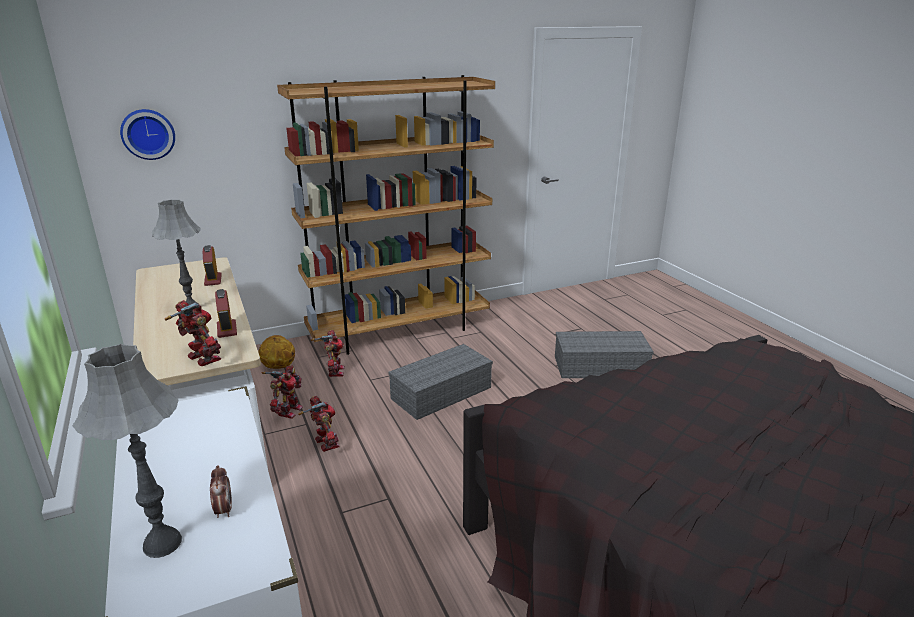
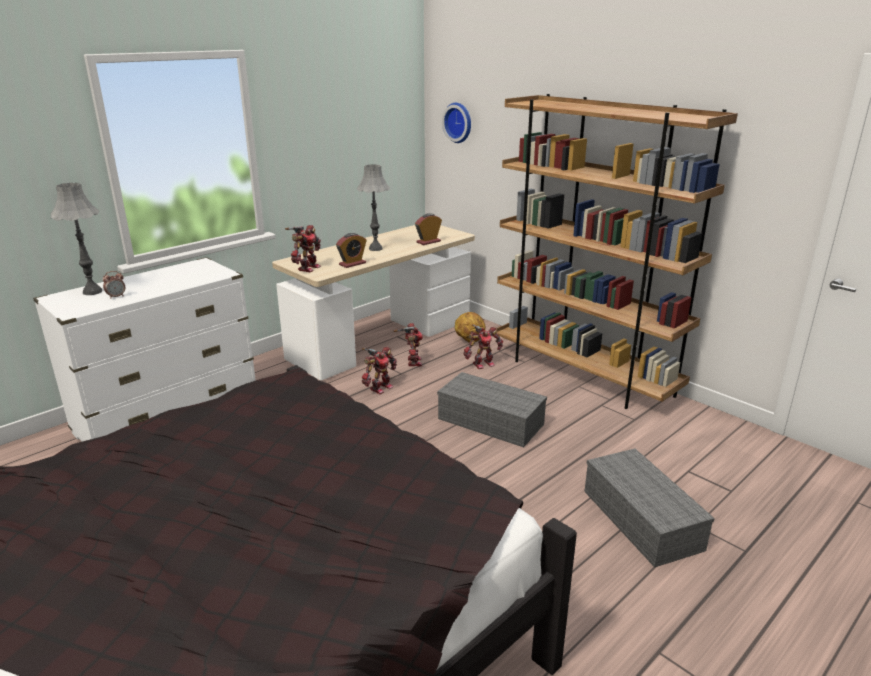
camera: 70 degrees right, 0 degrees up
(288, 411) = (412, 362): toy robot -> toy robot turned 90 degrees counterclockwise

